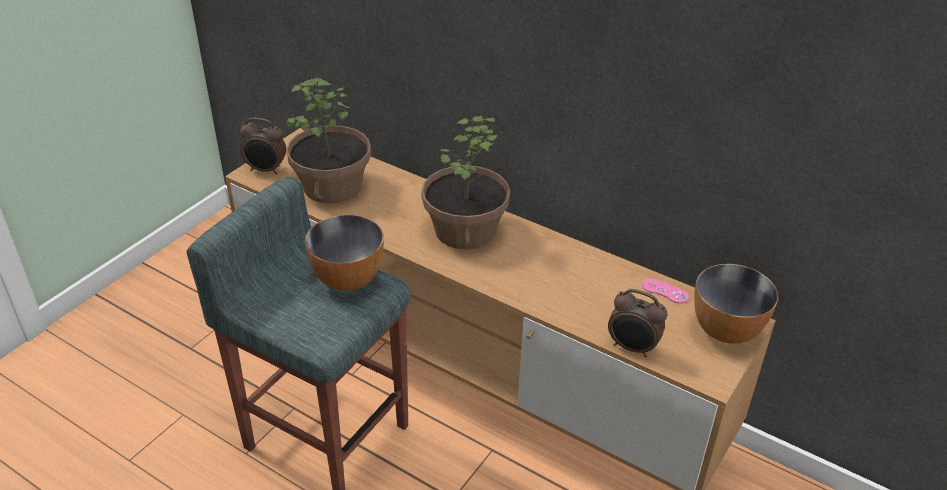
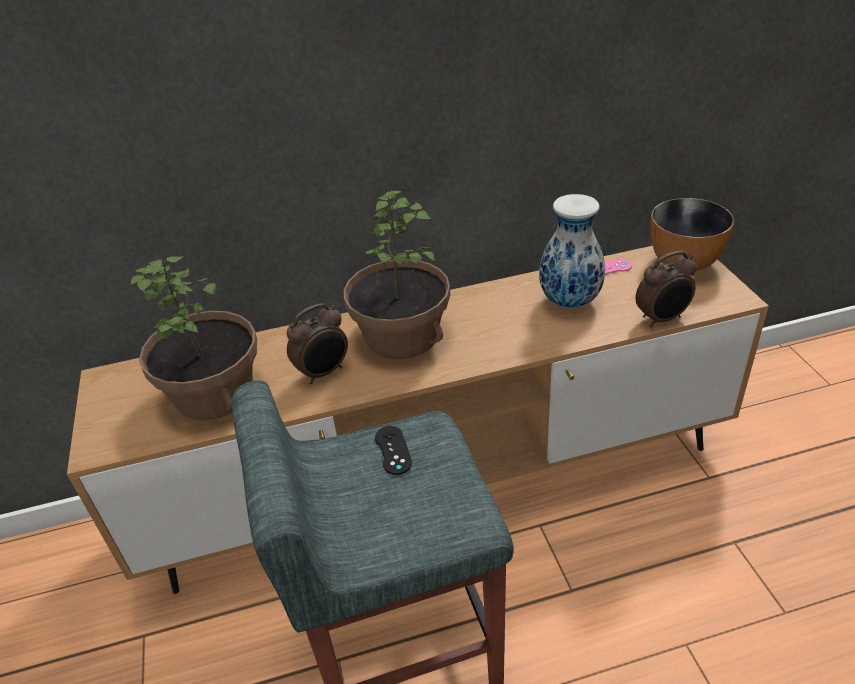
camera: 45 degrees left, 0 degrees up
(266, 170) = (111, 432): alarm clock -> alarm clock (324, 372)
(348, 279) = (393, 450): bowl -> black game controller
(597, 290) = (570, 301): none -> vase

